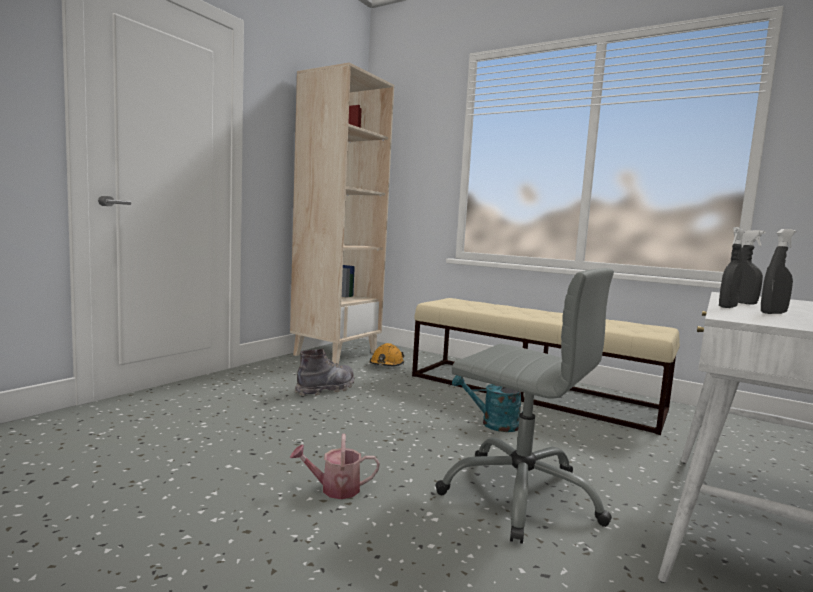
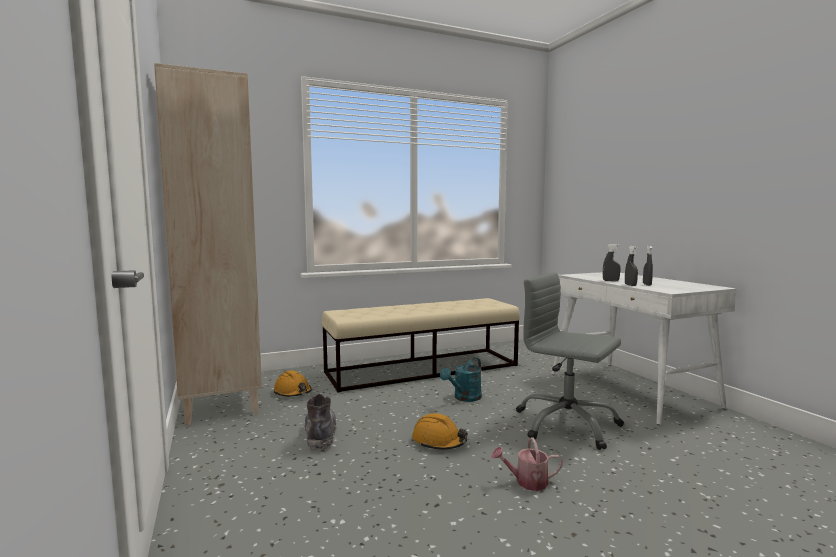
camera: 55 degrees left, 0 degrees up
(334, 489) = (527, 482): watering can -> watering can turned 60 degrees clockwise
(370, 432) = (439, 442): none -> orange hard hat
(521, 494) = (566, 424): grey office chair -> grey office chair turned 120 degrees counterclockwise

